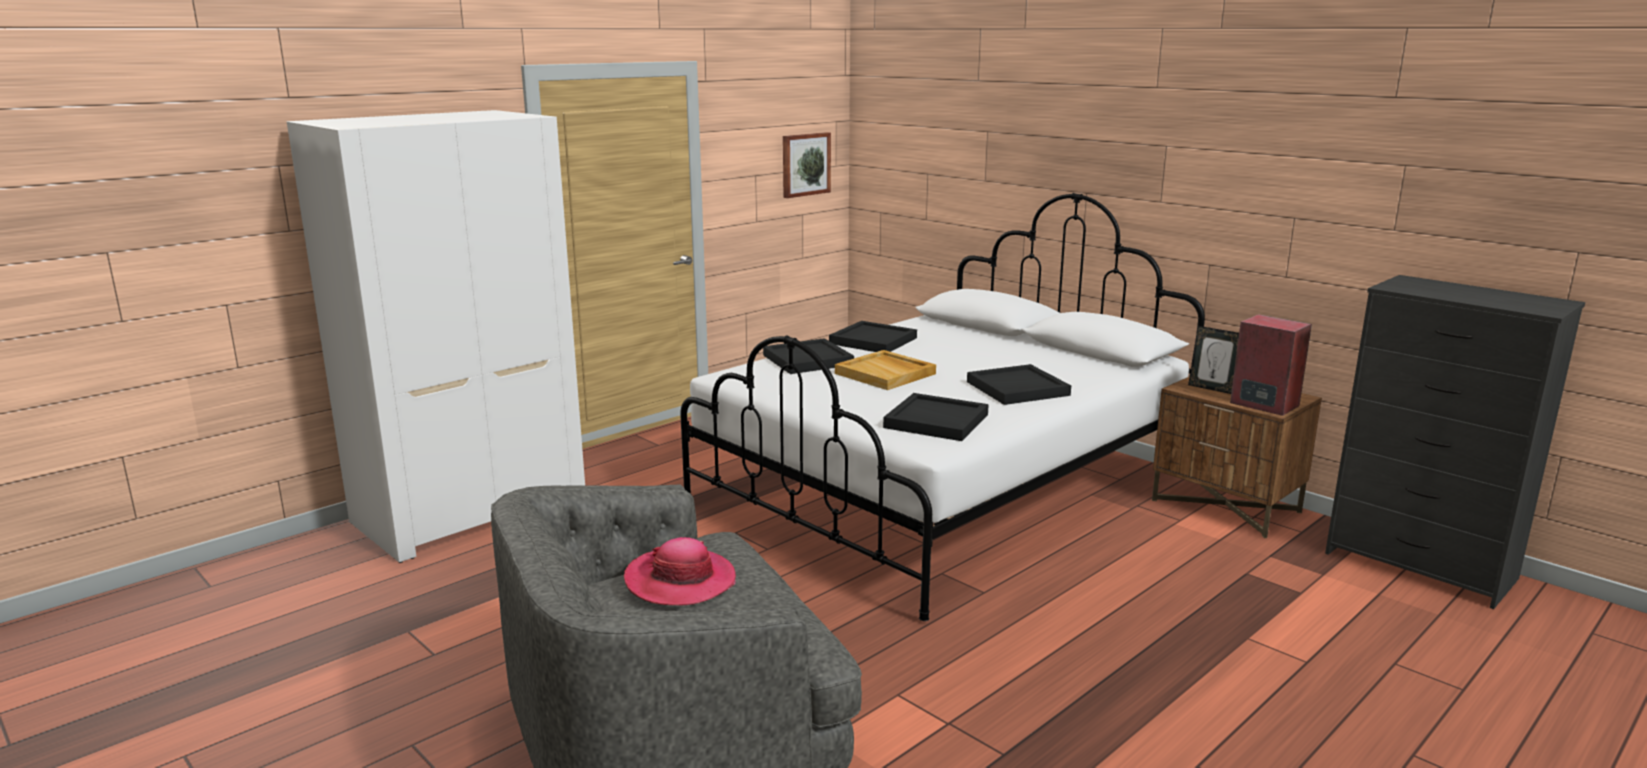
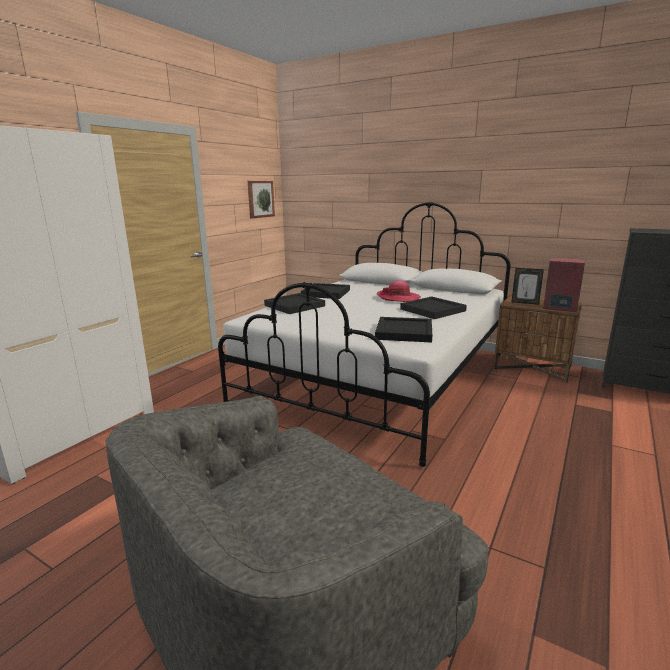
camera: 15 degrees left, 0 degrees up
(680, 581) = (287, 479): hat -> hat (398, 298)
(886, 374) = (348, 309): beige tray -> none

